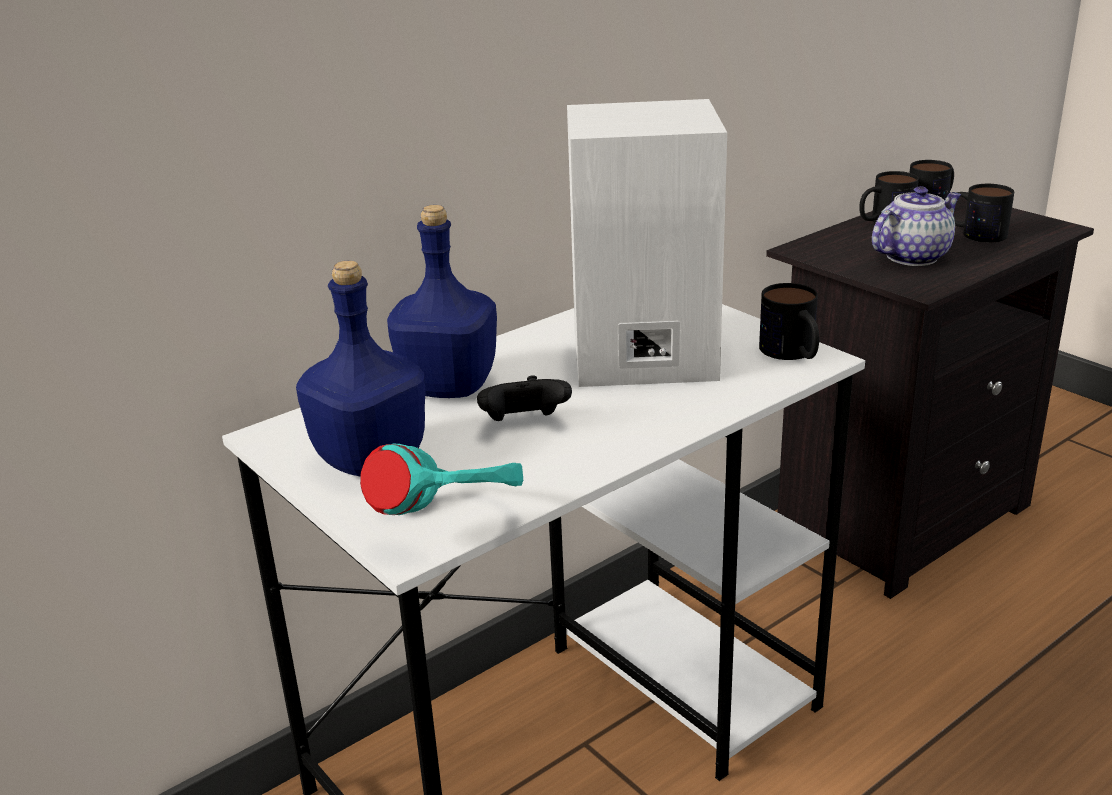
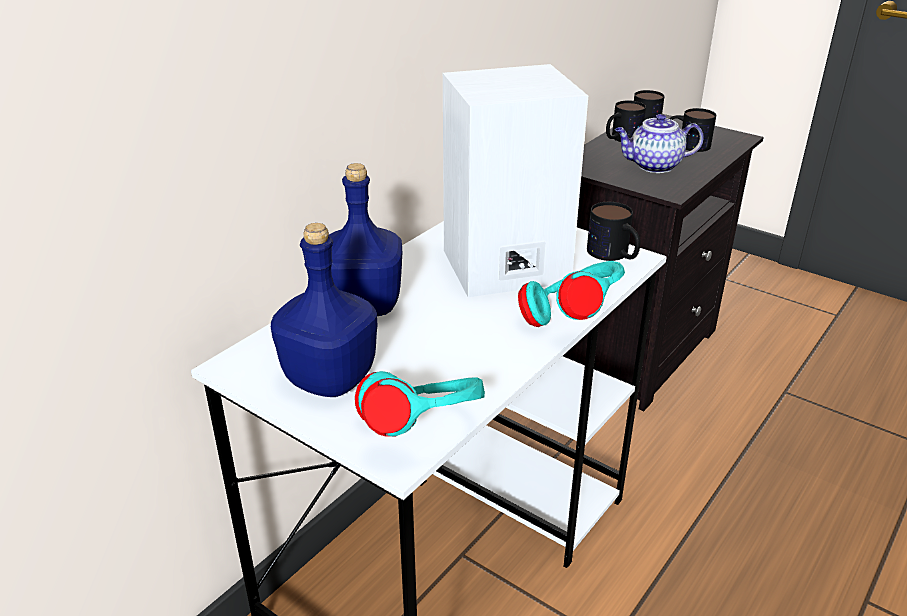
camera: 15 degrees left, 5 degrees up
(524, 424) = (440, 334): black game controller -> none
(698, 422) = (572, 319): none -> turquoise headphones
(913, 256) = (653, 166): teapot -> teapot turned 135 degrees counterclockwise

